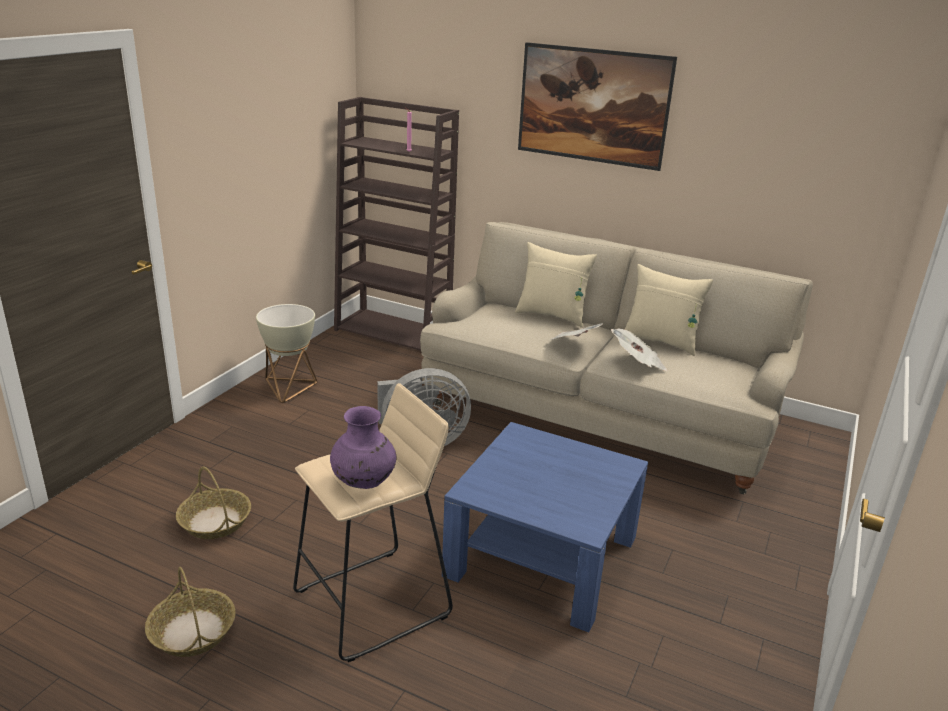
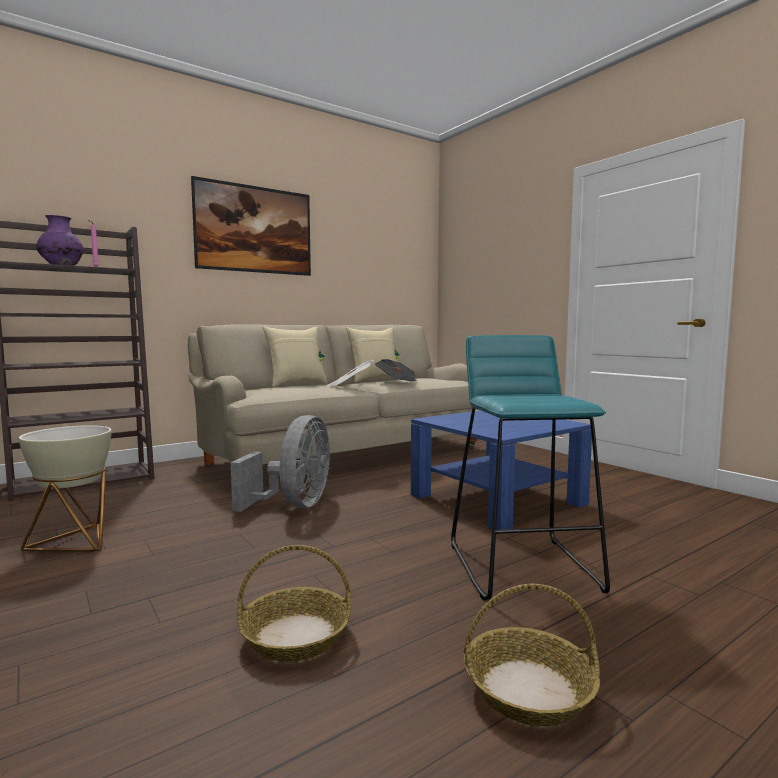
camera: 60 degrees left, 20 degrees down
(363, 483) = (553, 398): purple vase -> purple vase (62, 267)
(374, 603) = (523, 566): beige stool -> turquoise stool

